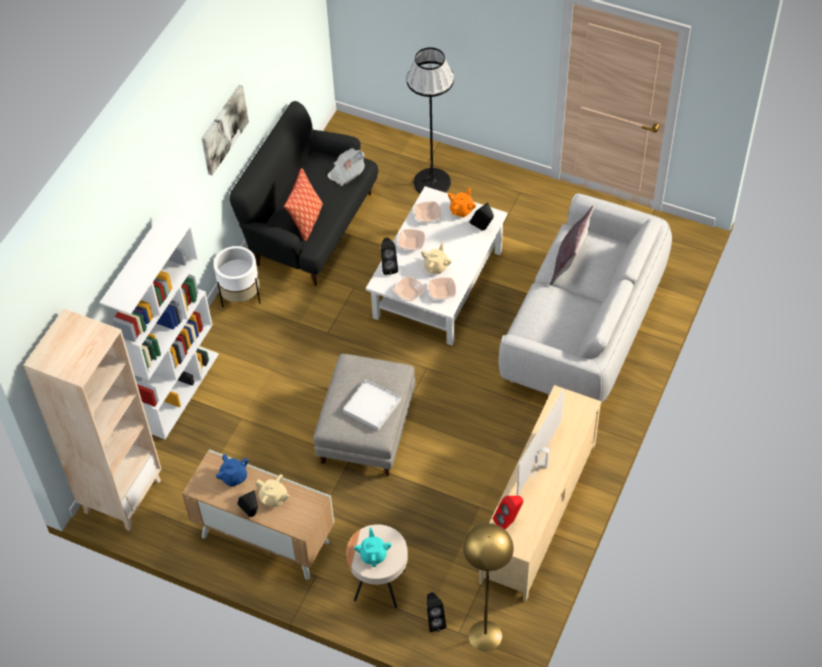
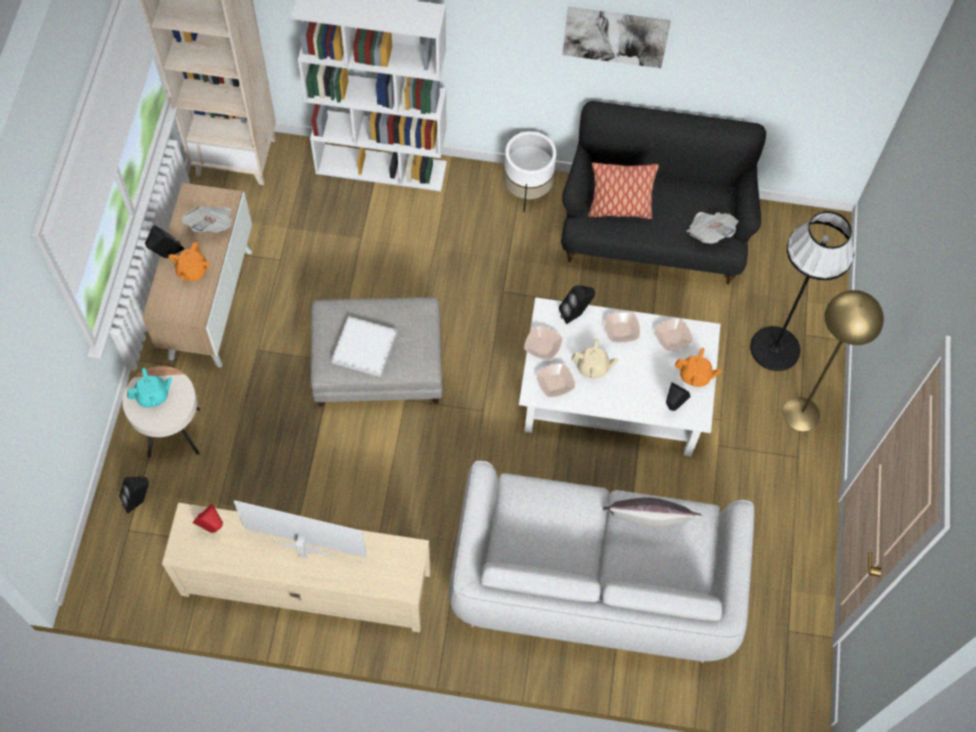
camera: 70 degrees right, 10 degrees up
(234, 477) = (212, 225): blue teapot -> newspaper
(273, 498) = (192, 271): beige teapot -> orange teapot
(485, 636) = (128, 560): yellow floor lamp -> yellow floor lamp (801, 414)

